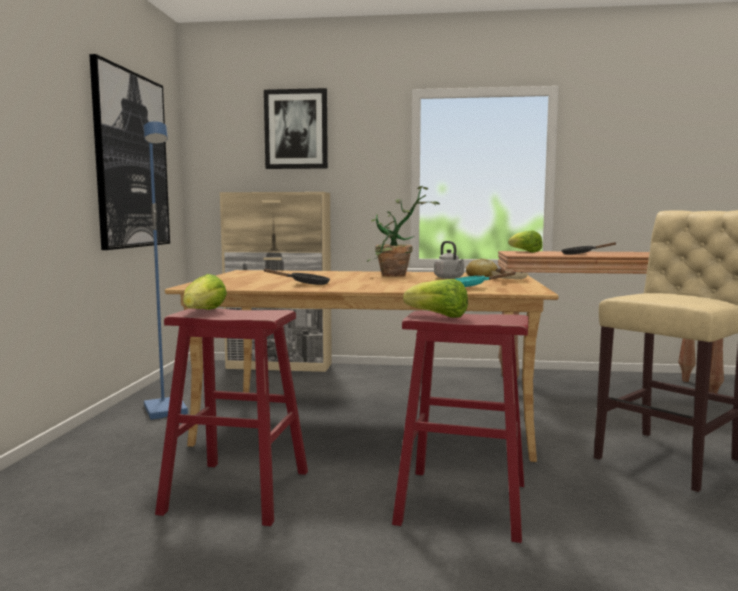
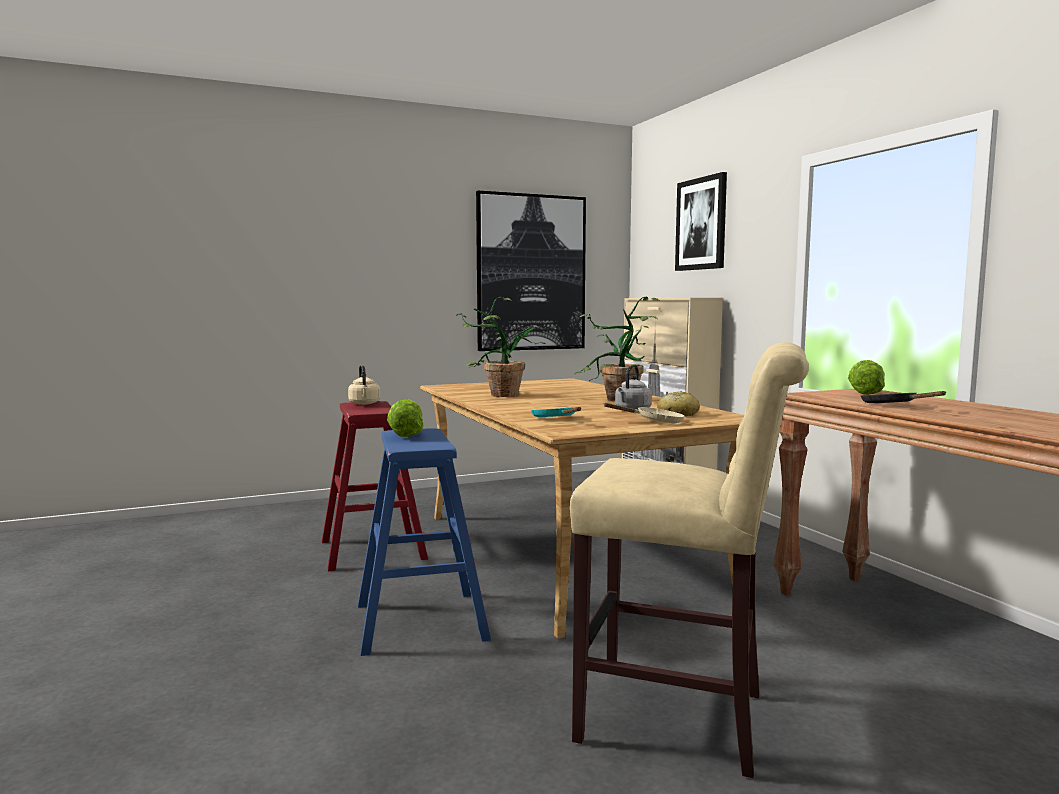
camera: 60 degrees right, 0 degrees up
(167, 410) = (494, 495): blue floor lamp -> none
(204, 311) = (364, 403): lettuce -> beige kettle
(305, 284) = (497, 395): black frying pan -> potted plant
(462, 503) = (420, 621): red stool -> blue stool

